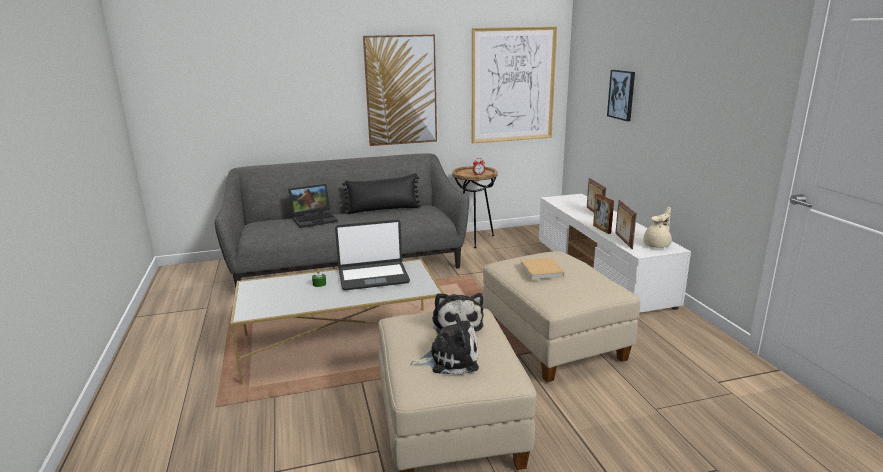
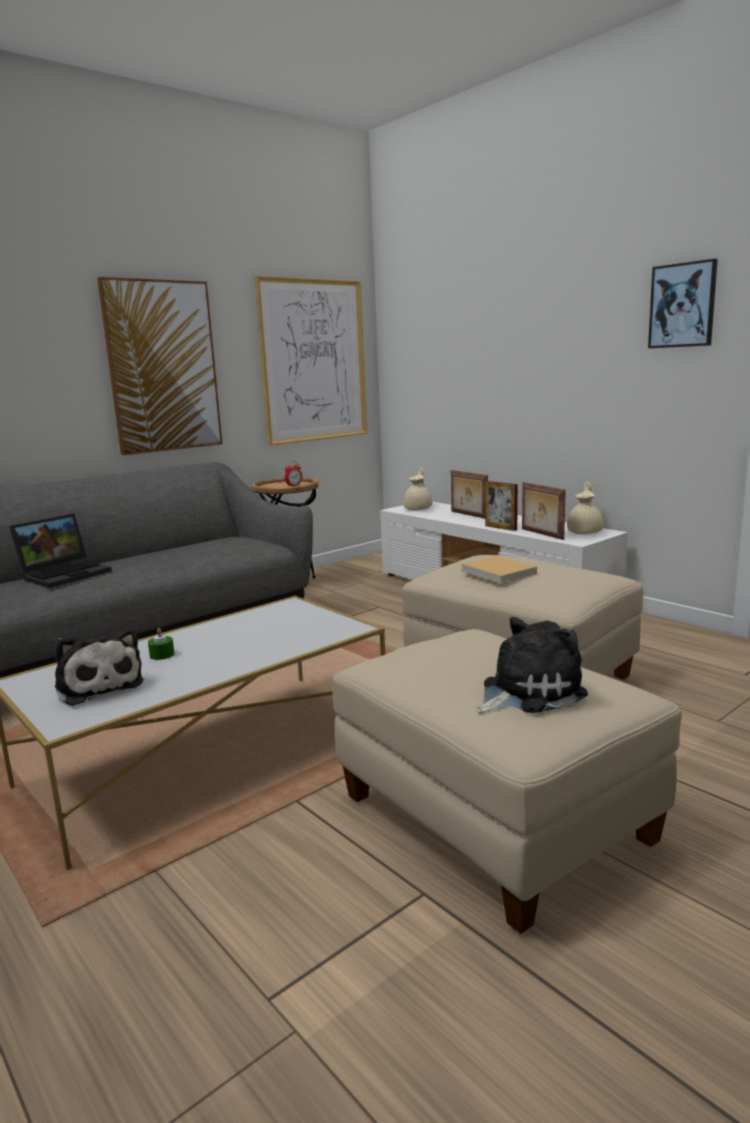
camera: 25 degrees left, 5 degrees down
(373, 277) = (246, 629): laptop -> none
(383, 210) = (171, 548): black pillow -> none
(456, 323) = (471, 648): plush toy -> plush toy (98, 685)
(567, 200) = (418, 508): none -> beige teapot
(622, 94) = (478, 356): picture -> picture (682, 305)

